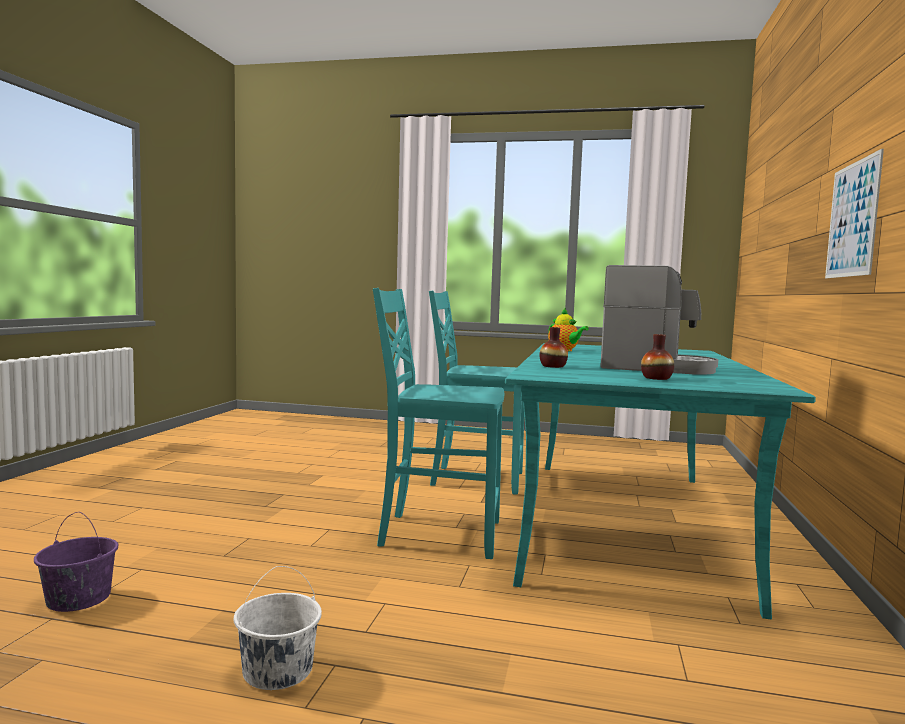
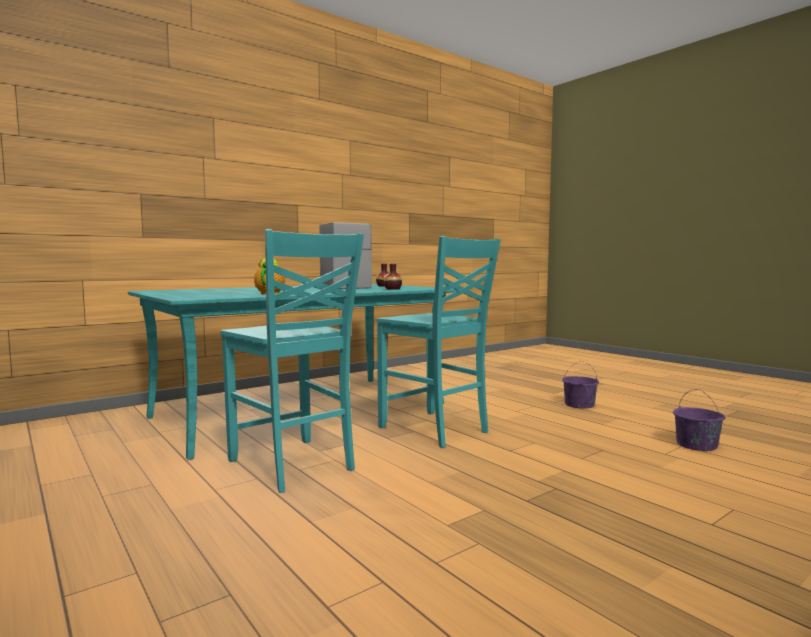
camera: 140 degrees left, 0 degrees up
(277, 671) = (579, 405): white bucket -> purple bucket
(852, 219) = (270, 200): picture -> none

